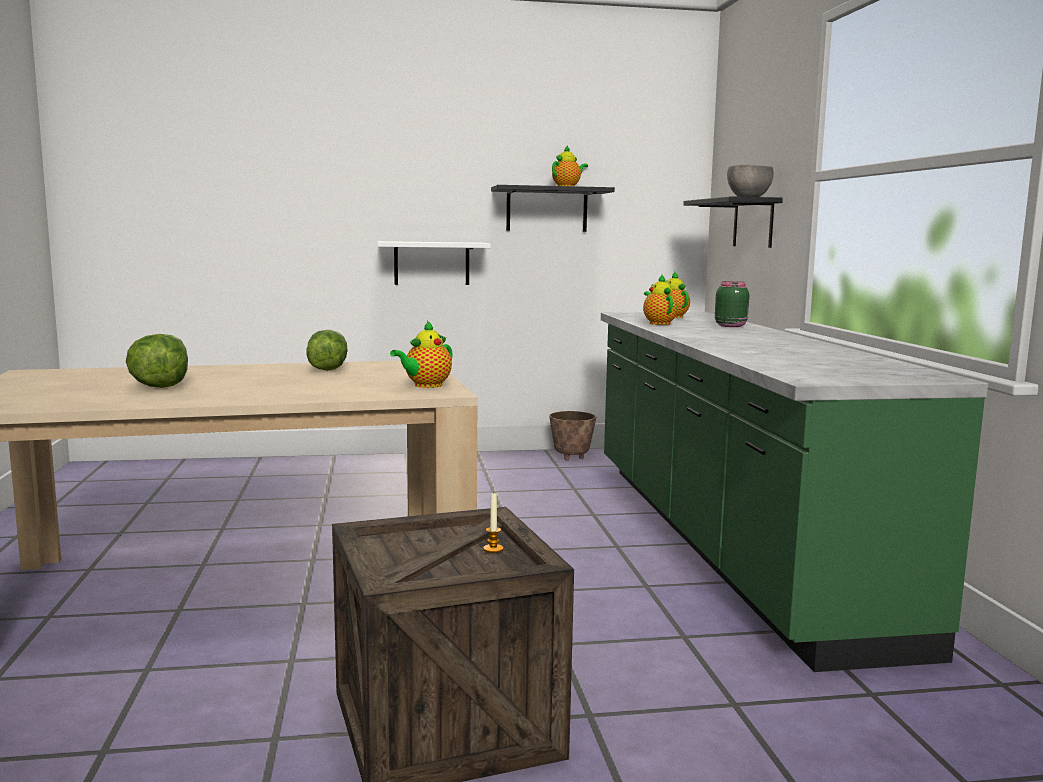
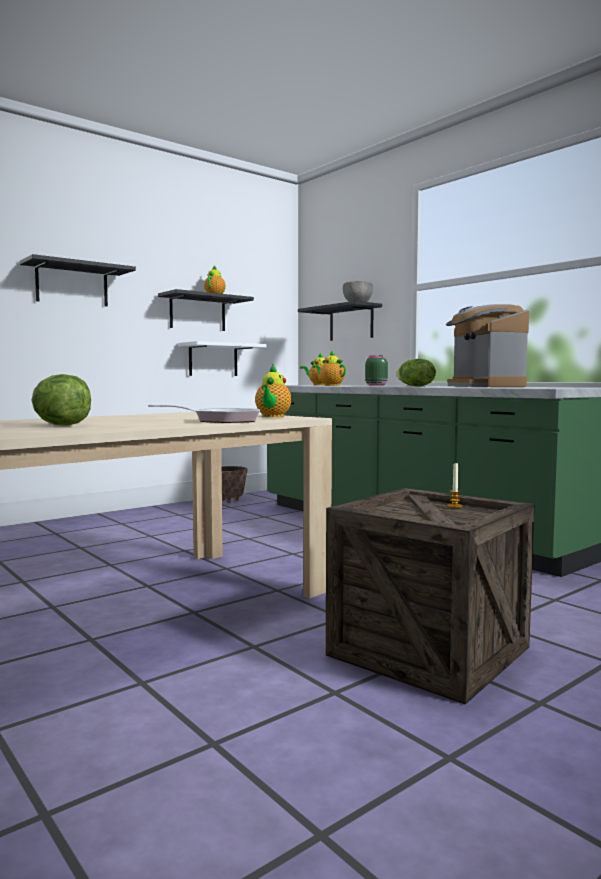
camera: 30 degrees left, 5 degrees down
(327, 369) = (155, 415): lettuce -> lettuce (414, 386)
(329, 392) = (221, 421): none -> frying pan
(381, 184) = (72, 285): none -> black shelf
(431, 263) = (114, 352): white shelf -> white shelf (213, 360)
(797, 356) = (485, 386): none -> coffee machine

